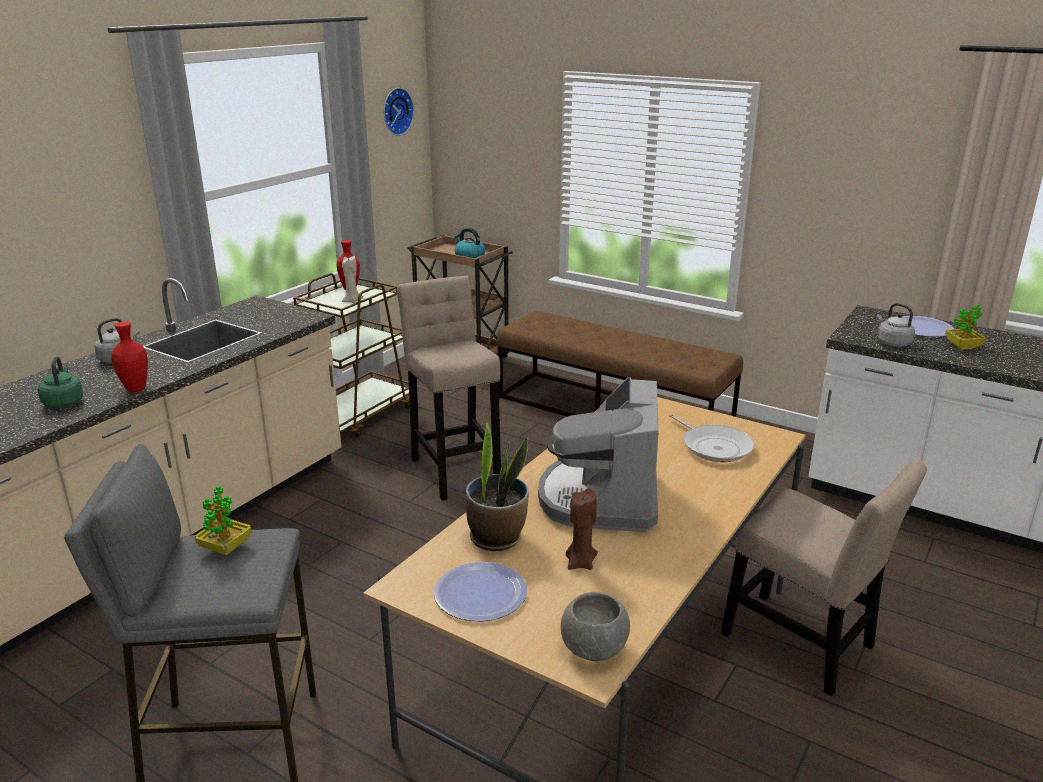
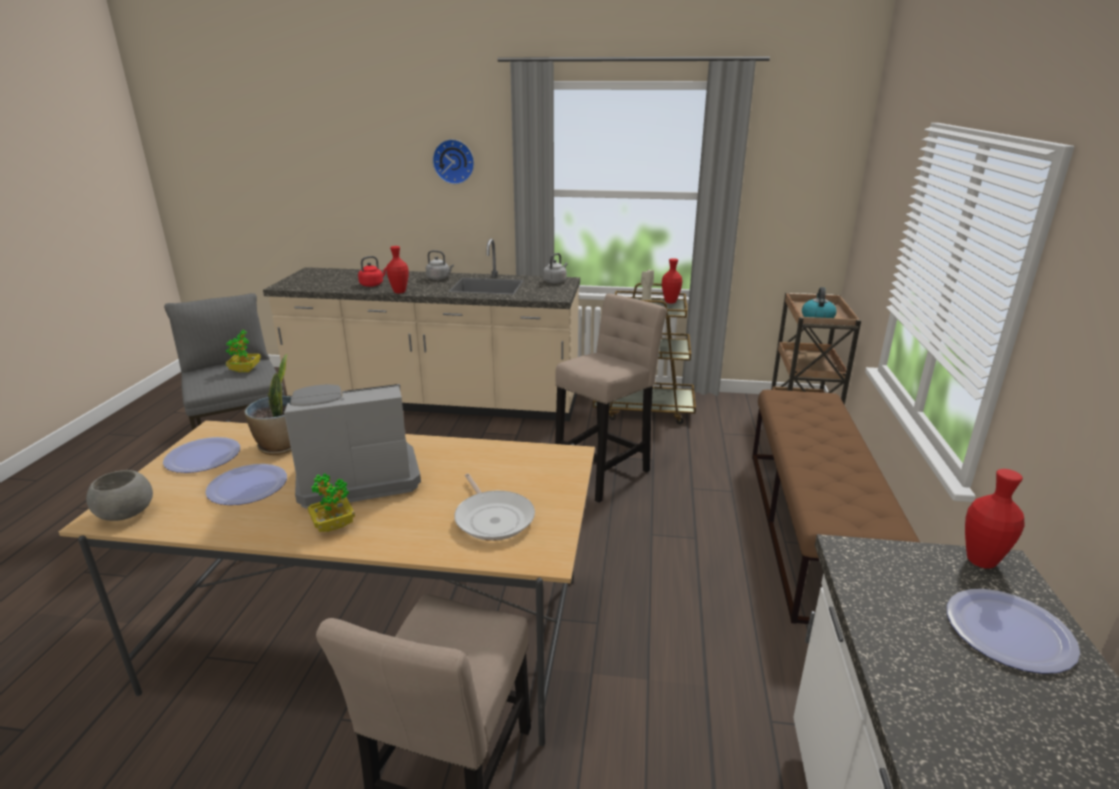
camera: 65 degrees right, 0 degrees up
(64, 402) = (373, 284): green kettle -> red kettle
(396, 111) = (809, 157): wall clock -> wall clock (454, 161)
(580, 563) = (247, 486): brown candle -> plate
(714, 446) = (493, 518): frying pan -> frying pan turned 60 degrees counterclockwise
(865, 315) = (981, 561): none -> red vase
(892, 343) = (882, 598): grey kettle -> grey kettle (555, 281)
(962, 347) = (978, 692): potted plant -> potted plant (333, 525)

